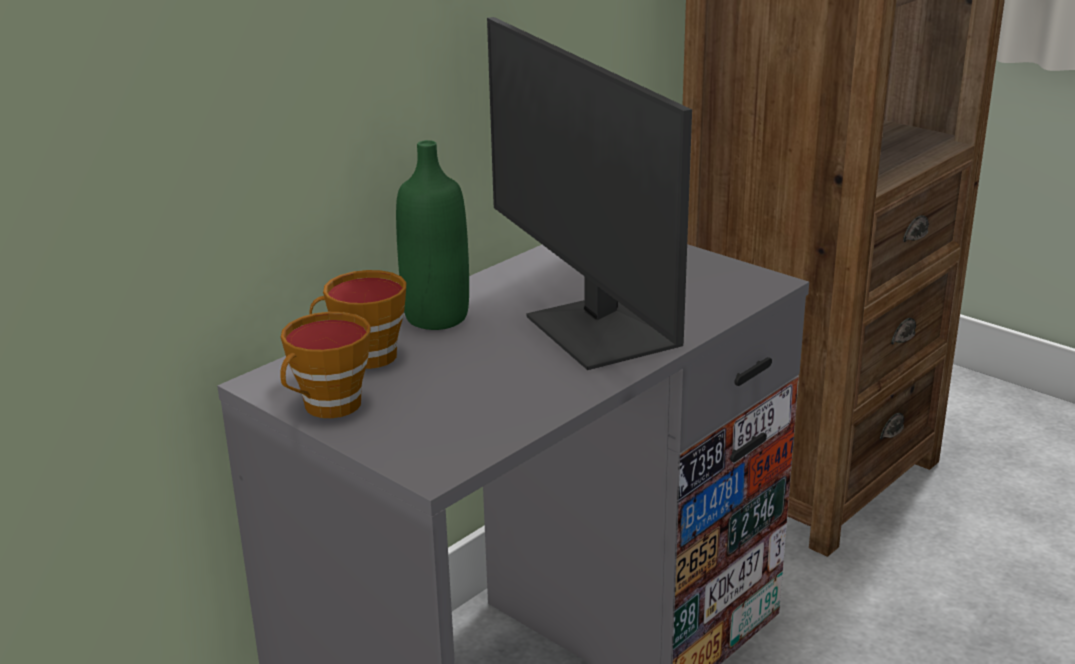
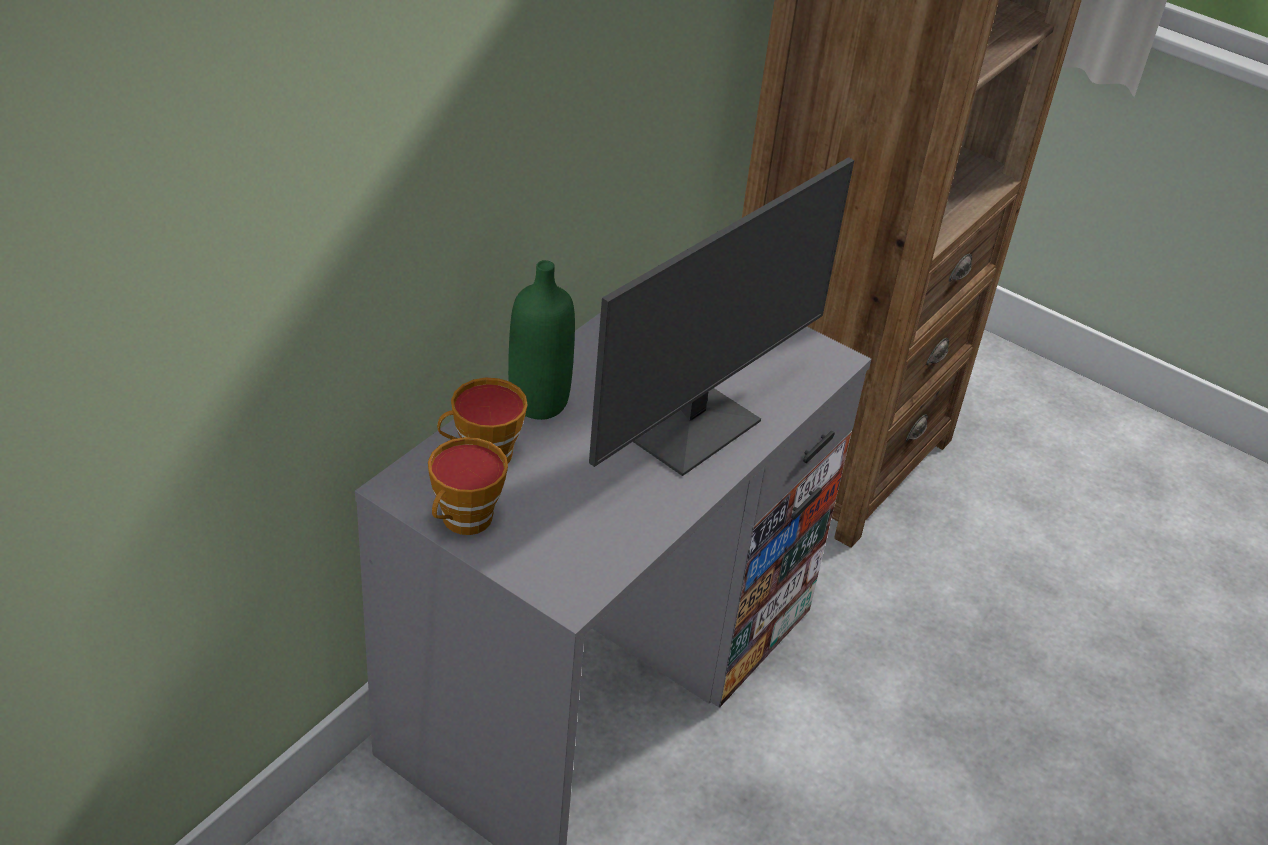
camera: 10 degrees left, 15 degrees up
(599, 332) = (690, 425): monitor -> monitor turned 105 degrees counterclockwise

